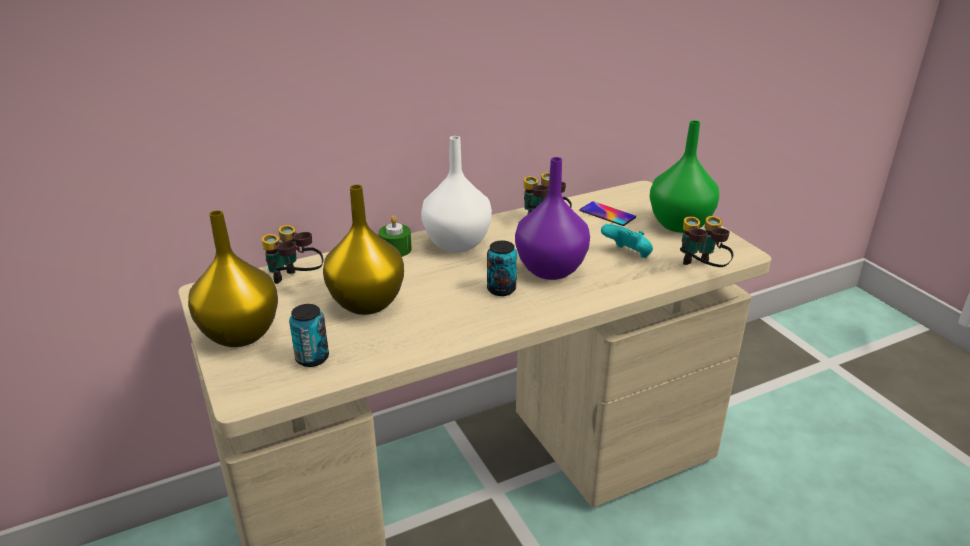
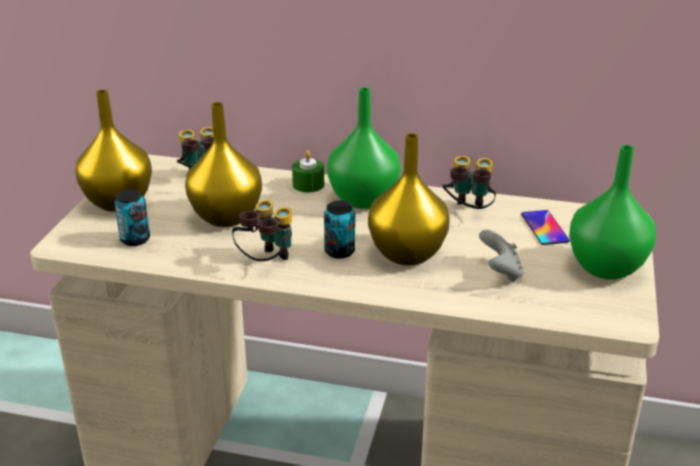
camera: 40 degrees right, 0 degrees up
(458, 244) = (363, 200): white vase -> green vase
(552, 269) = (409, 254): purple vase -> yellow vase
(628, 255) = (500, 272): turquoise game controller -> grey game controller
(699, 271) = (549, 317): binoculars -> binoculars (265, 262)

